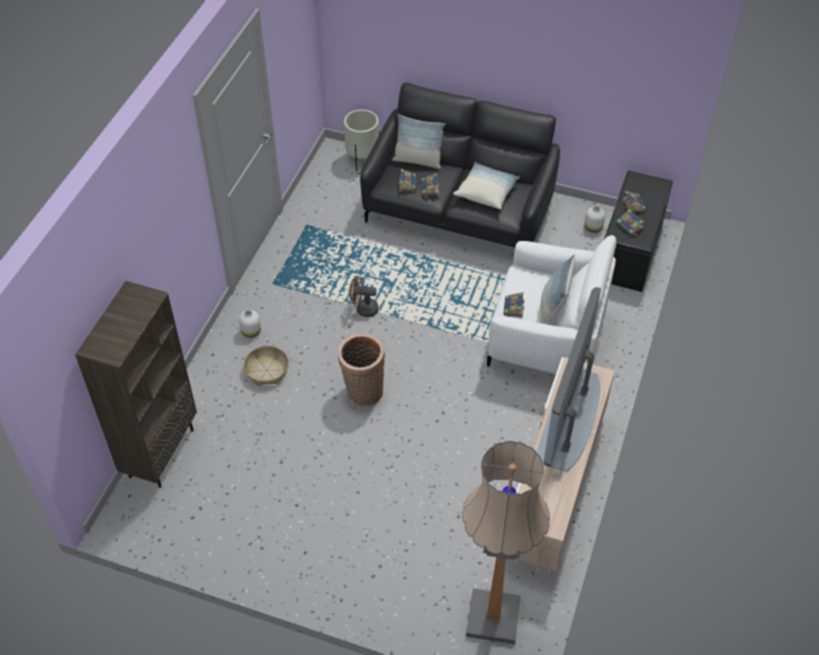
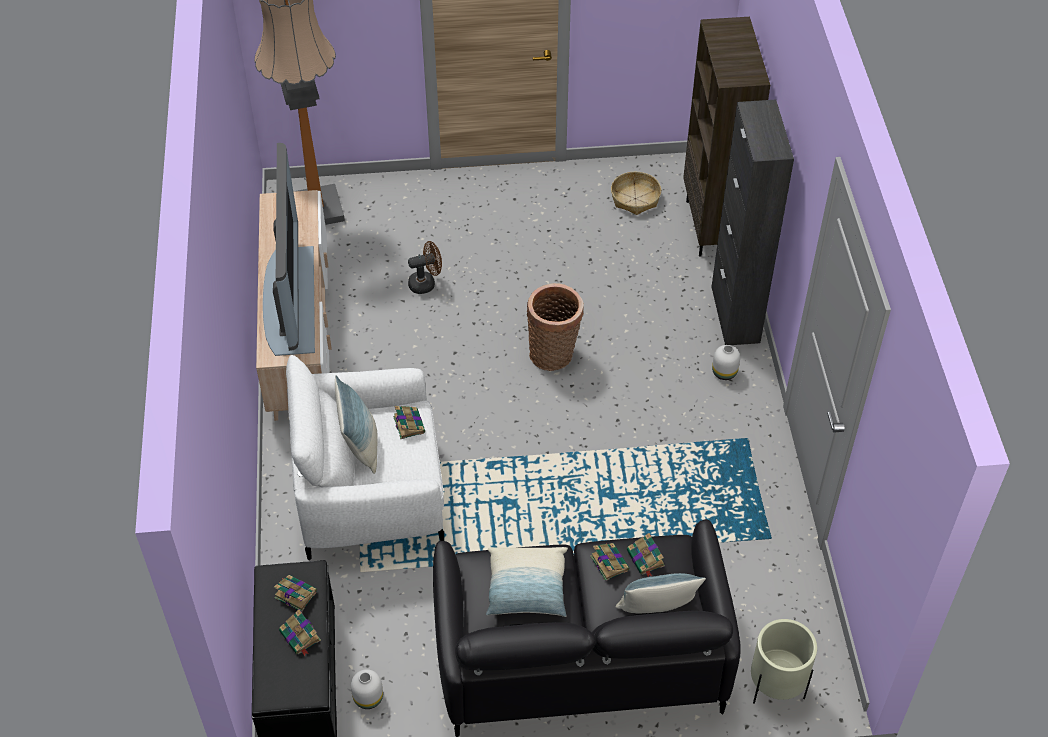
camera: 155 degrees right, 0 degrees up
(207, 370) = (735, 314): none -> black cabinet
(267, 370) = (672, 337): basket -> basket (635, 198)
(363, 309) = (615, 448): brown fan -> brown fan (426, 283)

